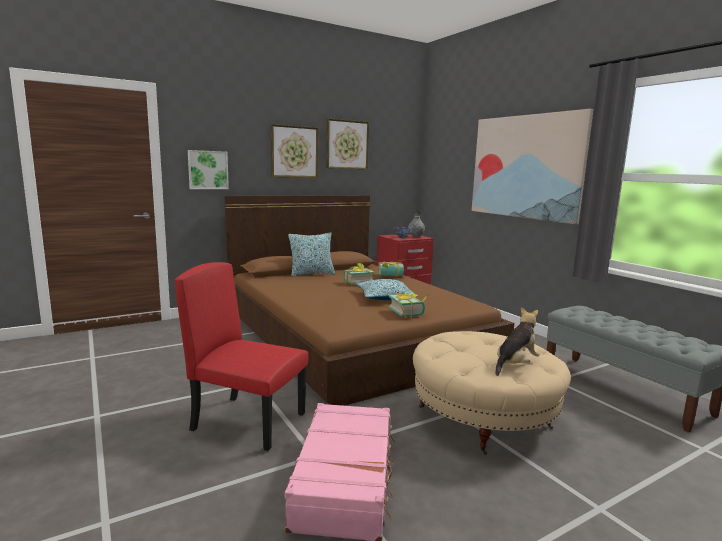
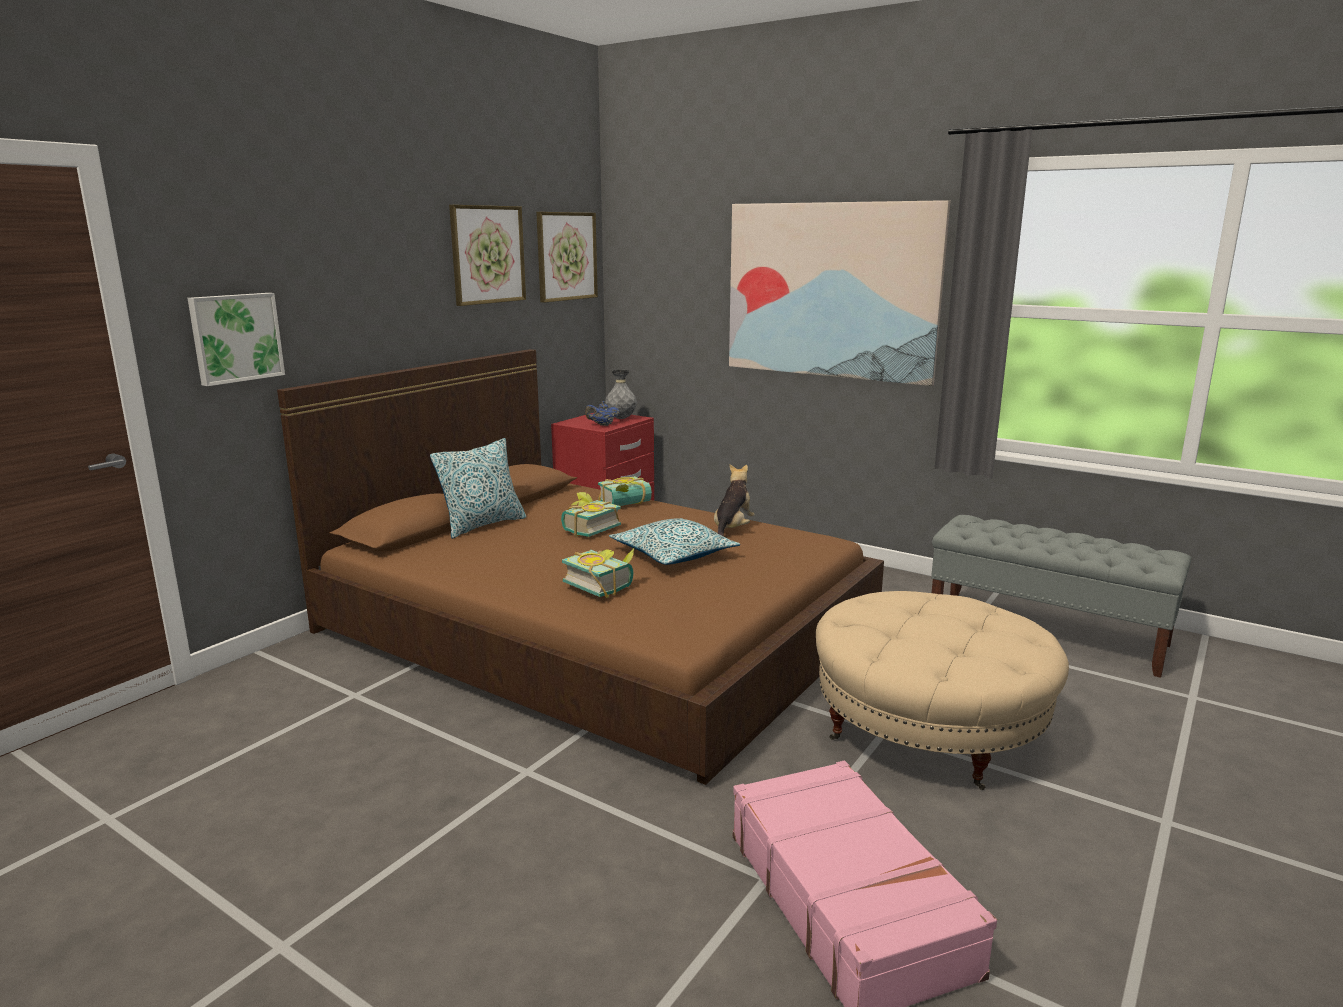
camera: 25 degrees left, 5 degrees up
(249, 421) = (597, 853): red chair -> none
(294, 152) = (398, 279): picture -> picture (566, 256)
(409, 313) = (750, 579): book -> book (603, 585)
(515, 364) = (993, 643): plush toy -> plush toy (732, 529)

